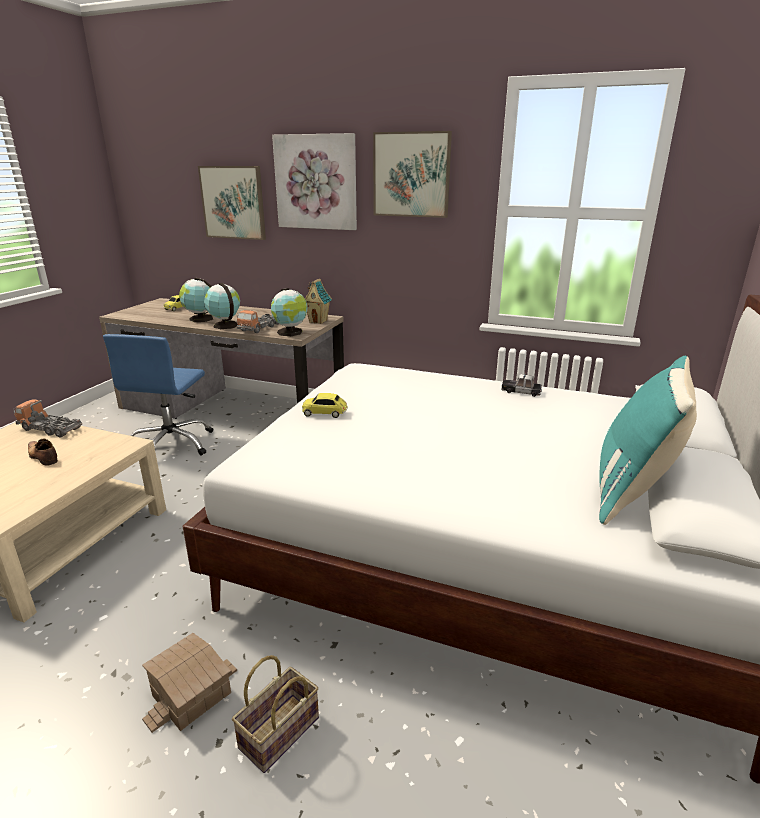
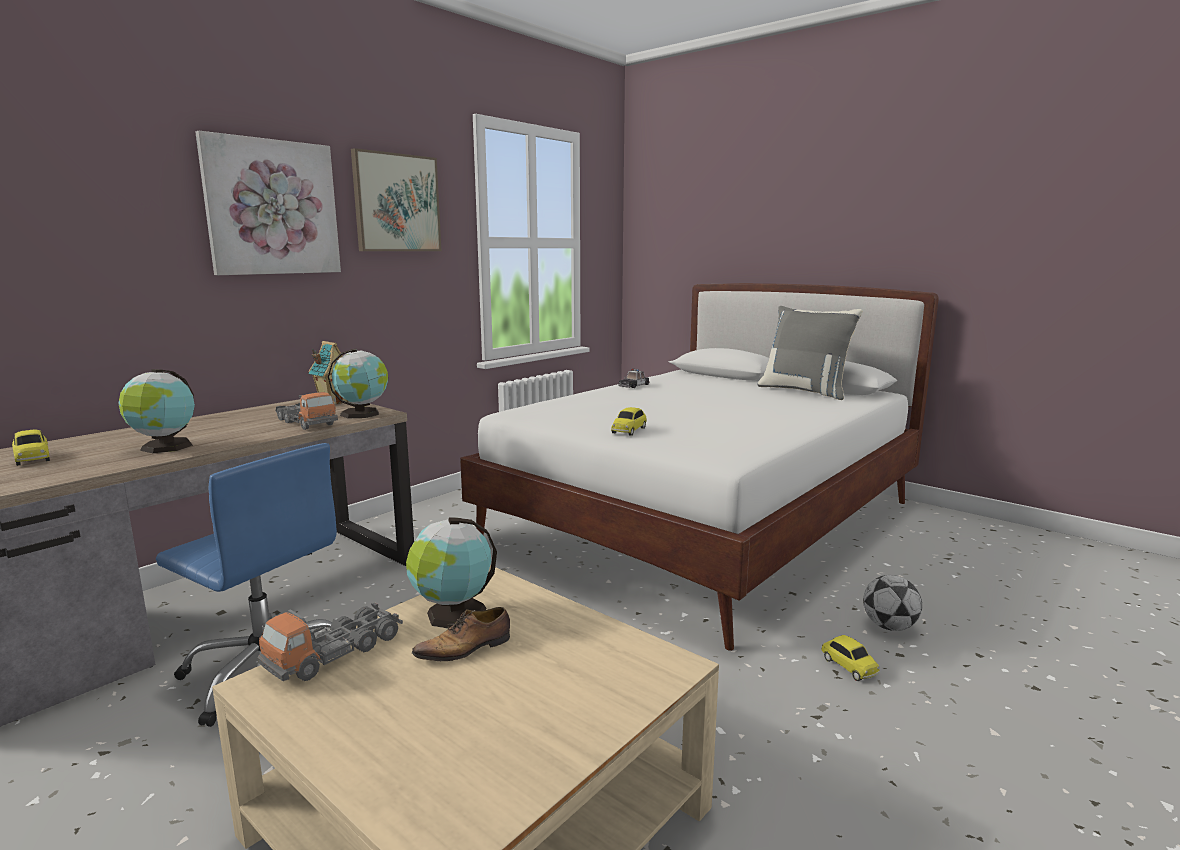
camera: 70 degrees left, 10 degrees down
(193, 695) = (848, 666): toy house -> toy car
(225, 325) = (247, 436): globe -> globe (453, 614)
(233, 202) = (104, 238): picture -> none
(279, 735) = (889, 627): basket -> football
(633, 492) = (805, 391): turquoise pillow -> grey pillow

